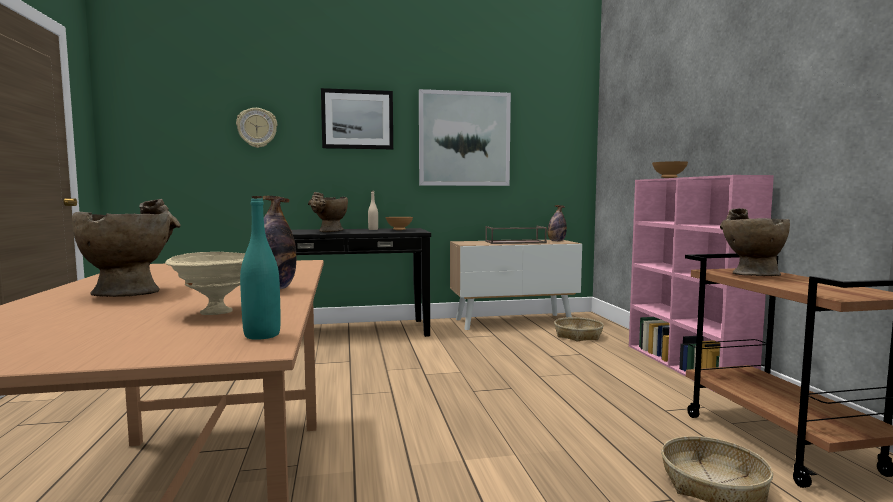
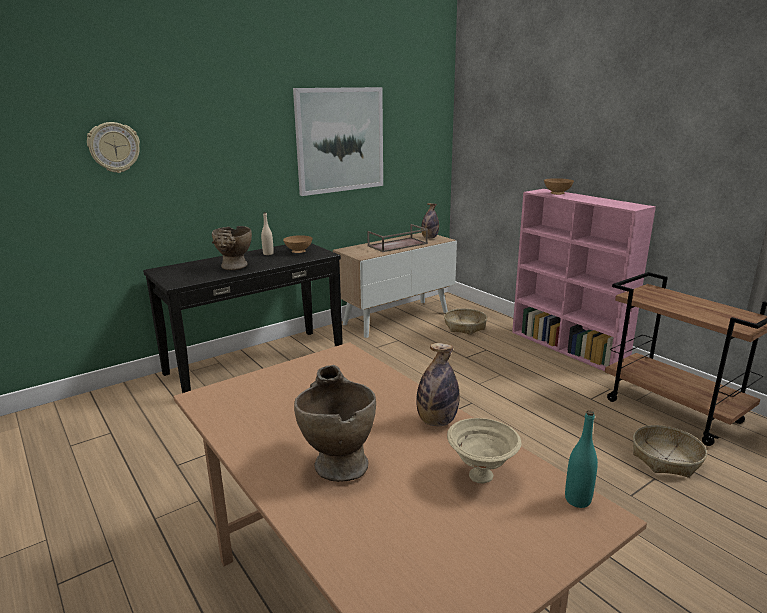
camera: 25 degrees left, 15 degrees up
(357, 119) = (231, 127): picture -> none
(748, 274) = (660, 299): beige vase -> none

